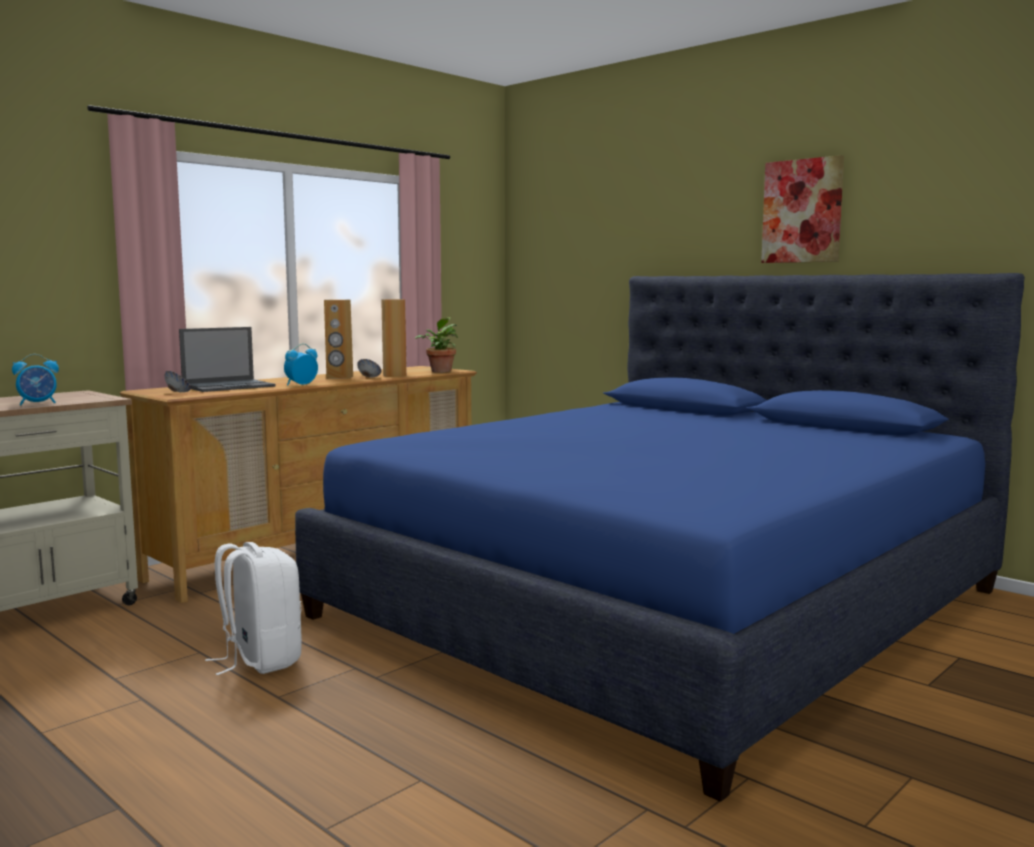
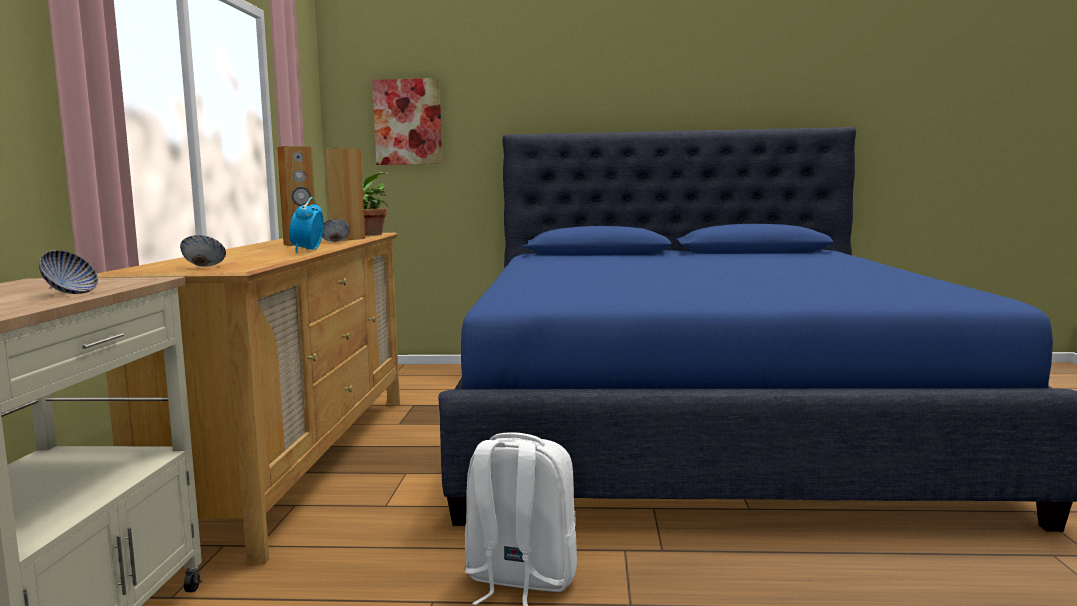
camera: 40 degrees left, 0 degrees up
(38, 403) = (70, 293): alarm clock -> bowl
(229, 386) = (228, 258): laptop -> none
(802, 211) = (669, 77): picture -> picture (408, 122)

